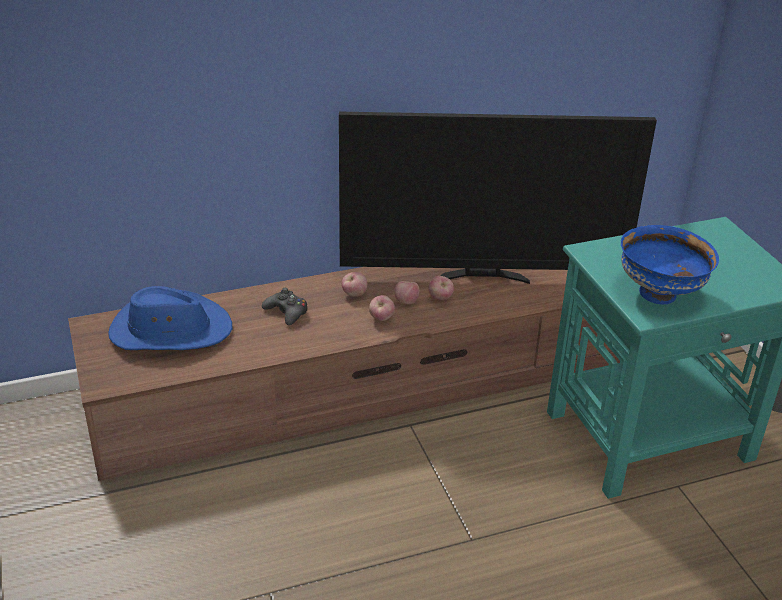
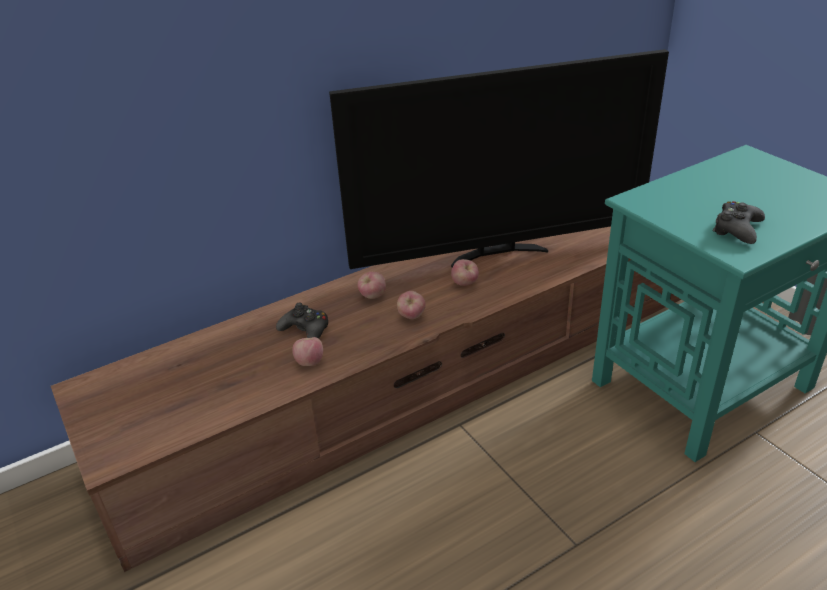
camera: 10 degrees left, 0 degrees up
(170, 330) = (177, 376): blue hat -> none
(406, 302) = (431, 294): apple -> apple (309, 362)
(659, 293) = (737, 229): blue bowl -> black game controller

